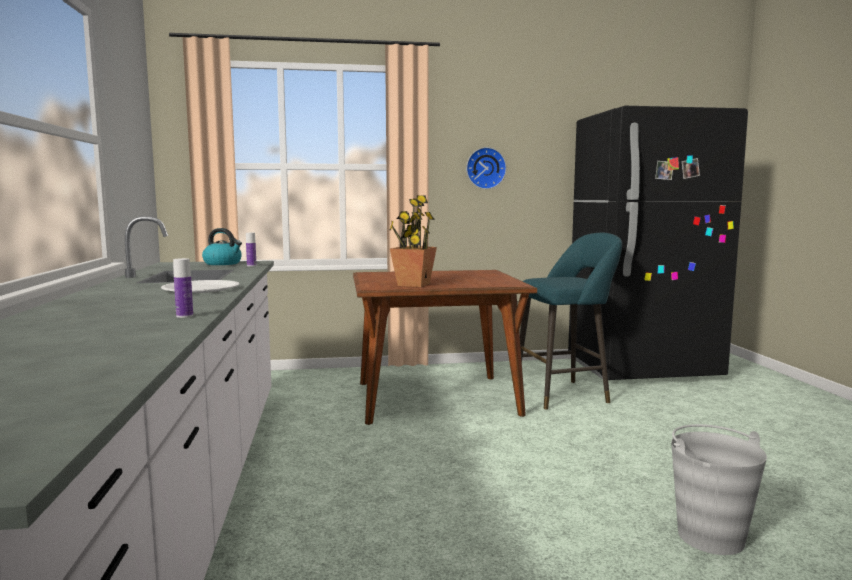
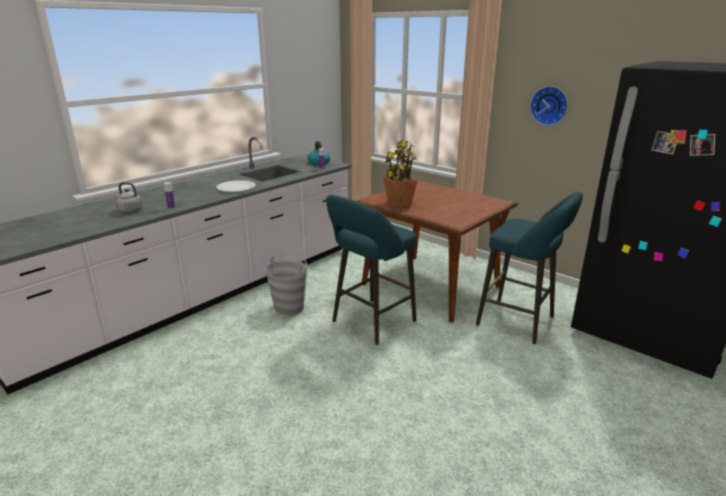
camera: 50 degrees right, 15 degrees up
(102, 333) = (129, 210): none -> grey kettle
(463, 450) = (370, 323): none -> turquoise stool
(710, 536) = (366, 442): grey bucket -> grey bucket (289, 308)

